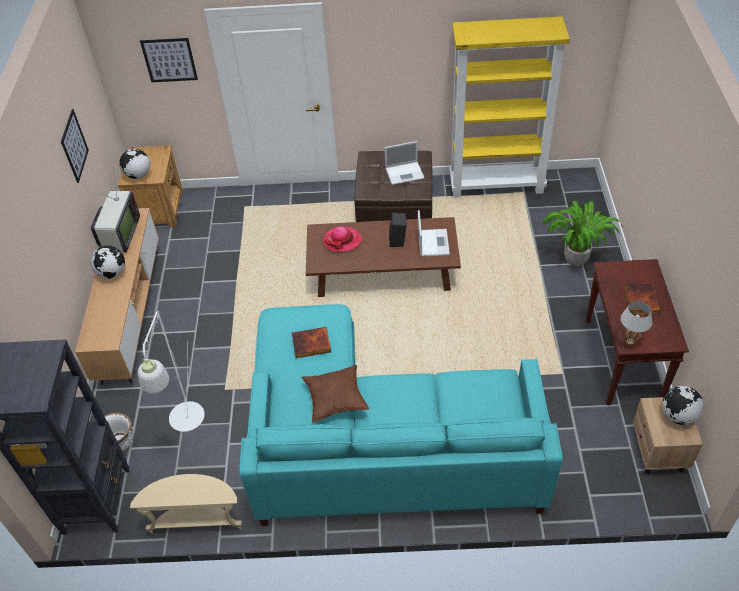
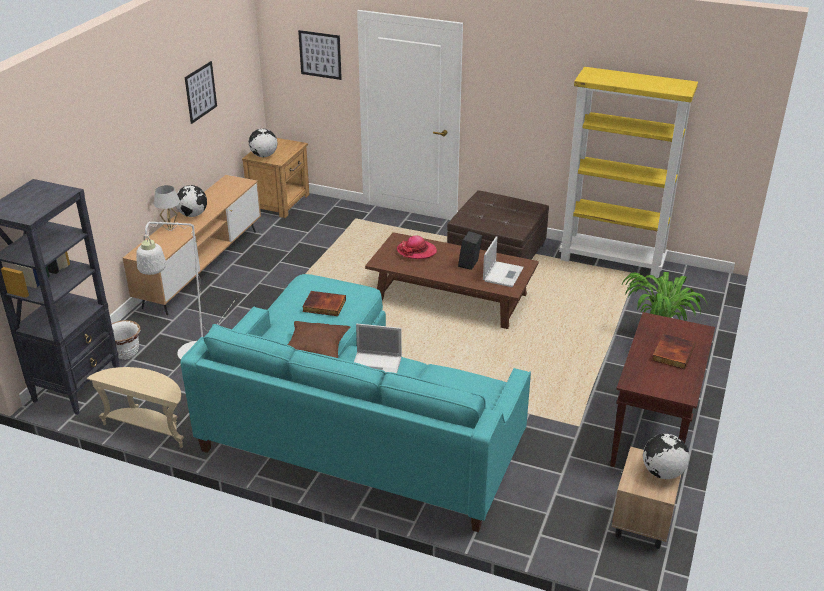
camera: 20 degrees right, 15 degrees down
(120, 236) = (218, 192): television -> none
(405, 173) = (510, 215): laptop -> laptop (377, 365)
(629, 341) = (636, 381): white table lamp -> white table lamp (170, 227)

